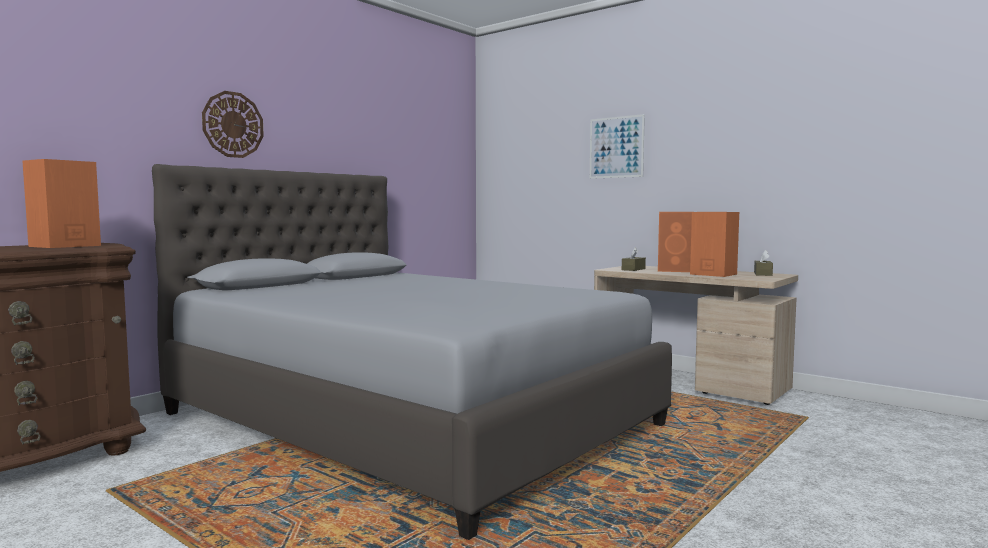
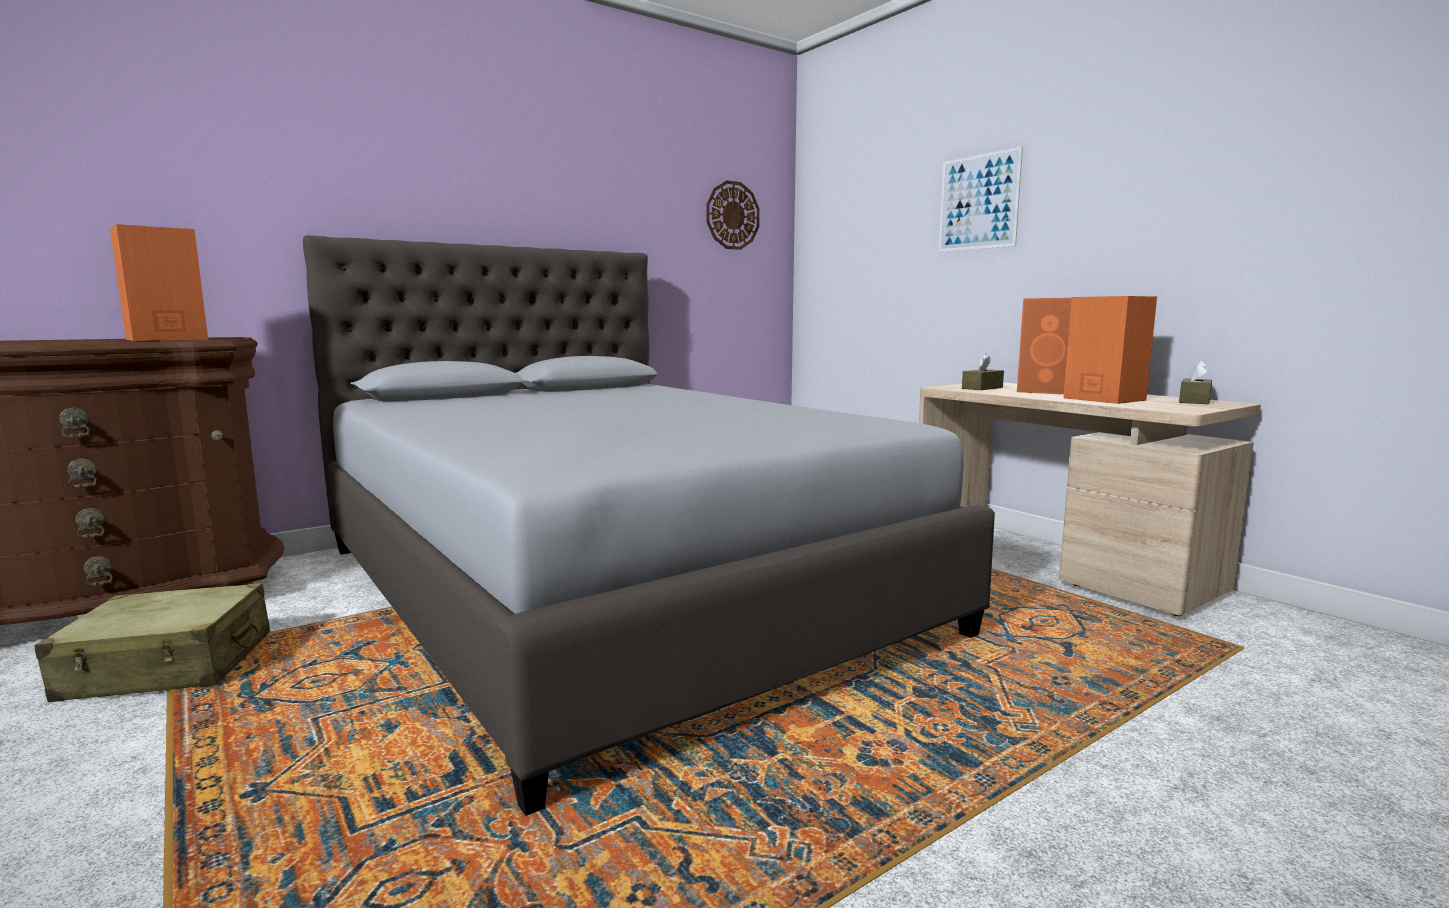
camera: 15 degrees right, 5 degrees up
(116, 497) = (169, 667): none -> beige suitcase
(233, 124) = (424, 184): wall clock -> wall clock (732, 215)

